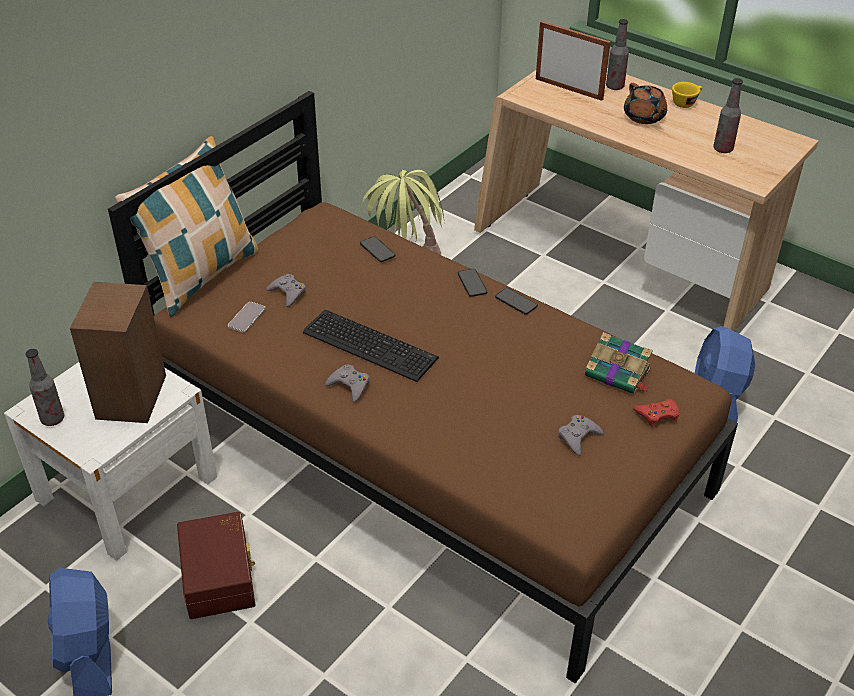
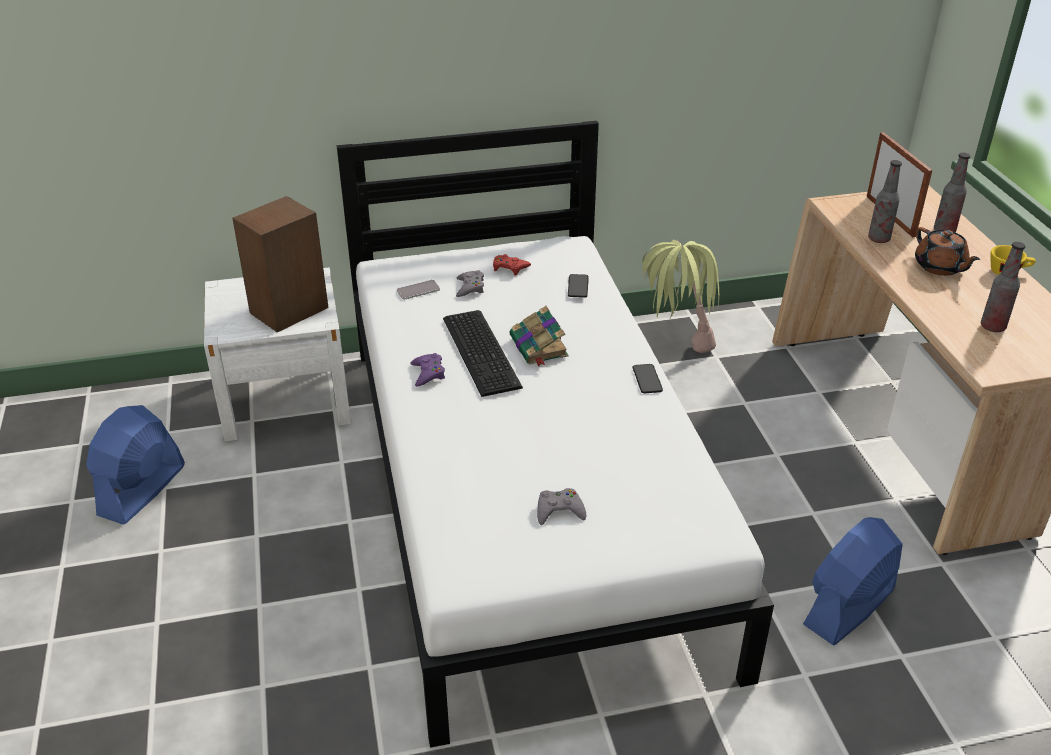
camera: 40 degrees right, 5 degrees down
(52, 419) = (226, 300): bottle -> bottle (878, 239)
(201, 275) = (425, 247): pillow -> none
(220, 576) = (274, 492): brown storage box -> none
(349, 386) = (428, 373): grey game controller -> purple game controller
(427, 449) = (526, 492): brown bed -> white bed
(472, 283) = (627, 347): phone -> none
(618, 373) = (665, 481): book -> book (539, 347)
(644, 117) = (940, 267): brown teapot -> brown teapot turned 45 degrees counterclockwise
(657, 415) = (656, 534): red game controller -> red game controller (509, 268)

